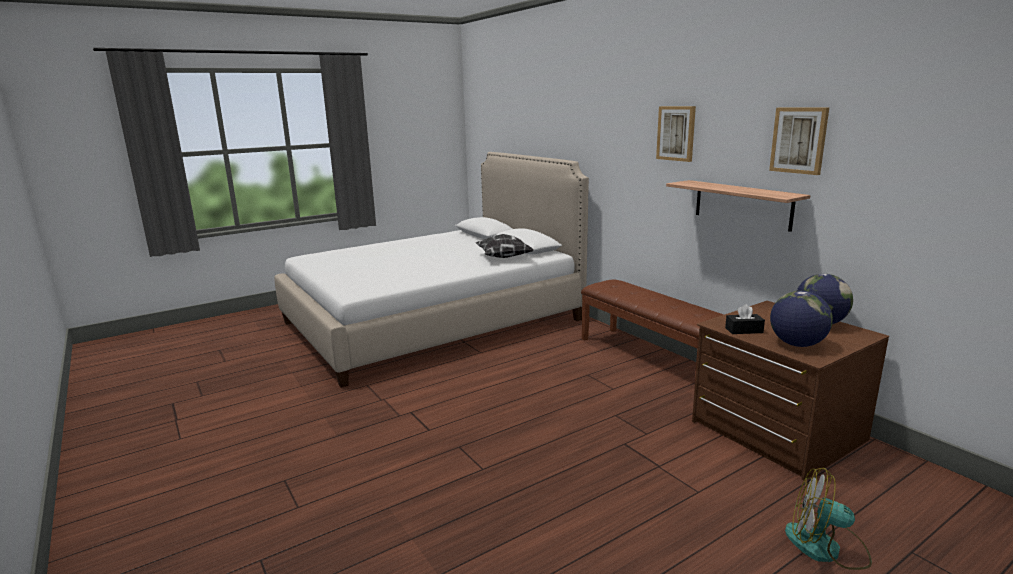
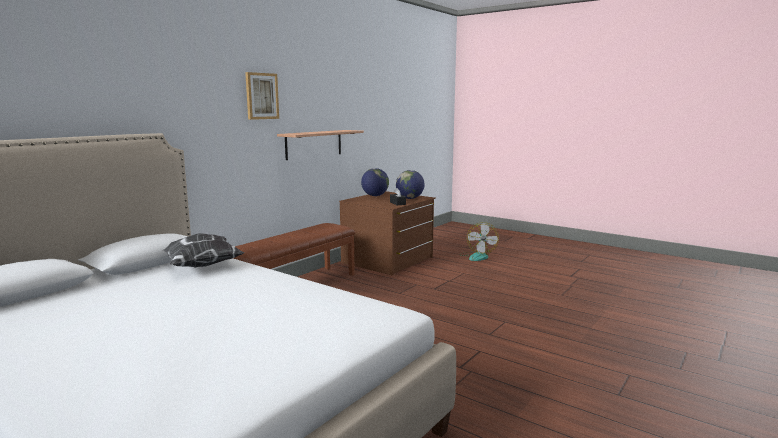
camera: 110 degrees left, 5 degrees down
(799, 140) = (337, 98): picture -> none

